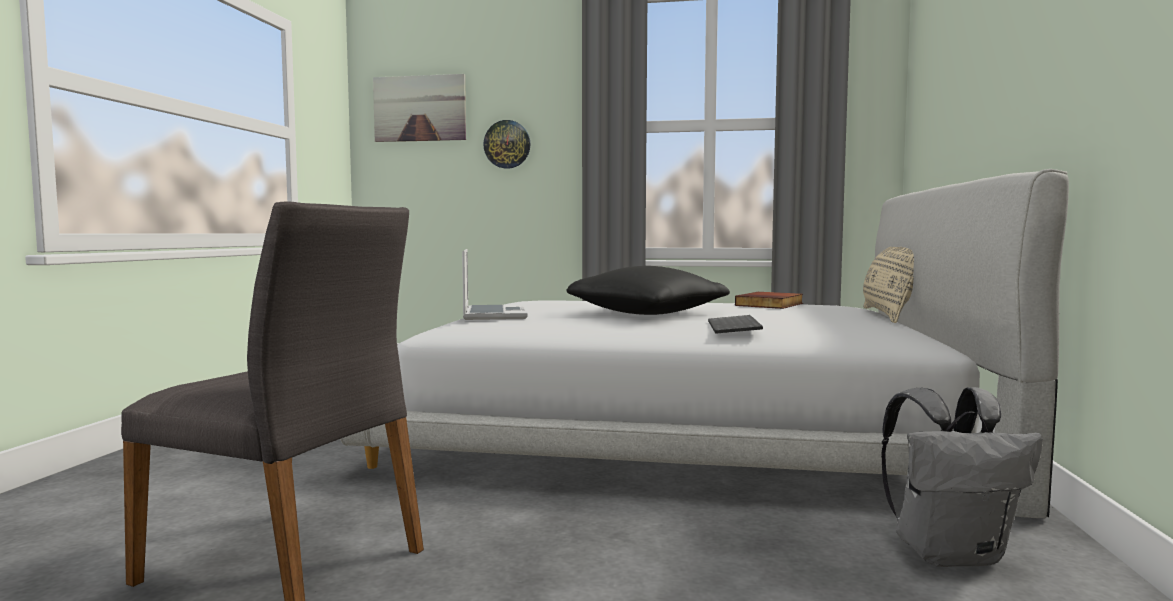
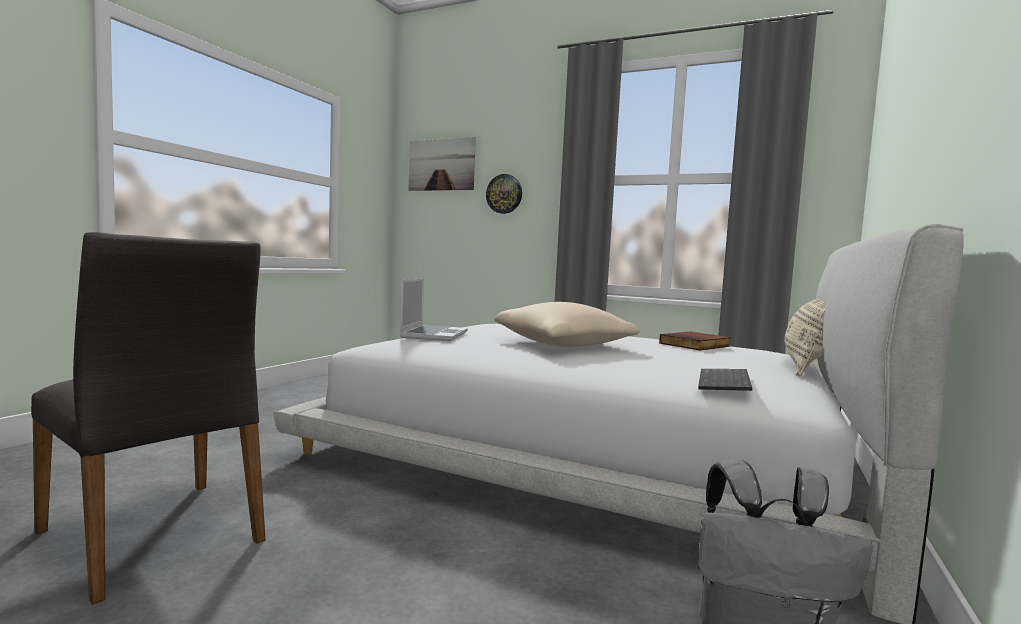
camera: 15 degrees right, 0 degrees up
(647, 313) = (563, 345): black pillow -> beige pillow
(735, 327) = (616, 367): keyboard -> keyboard (726, 382)

